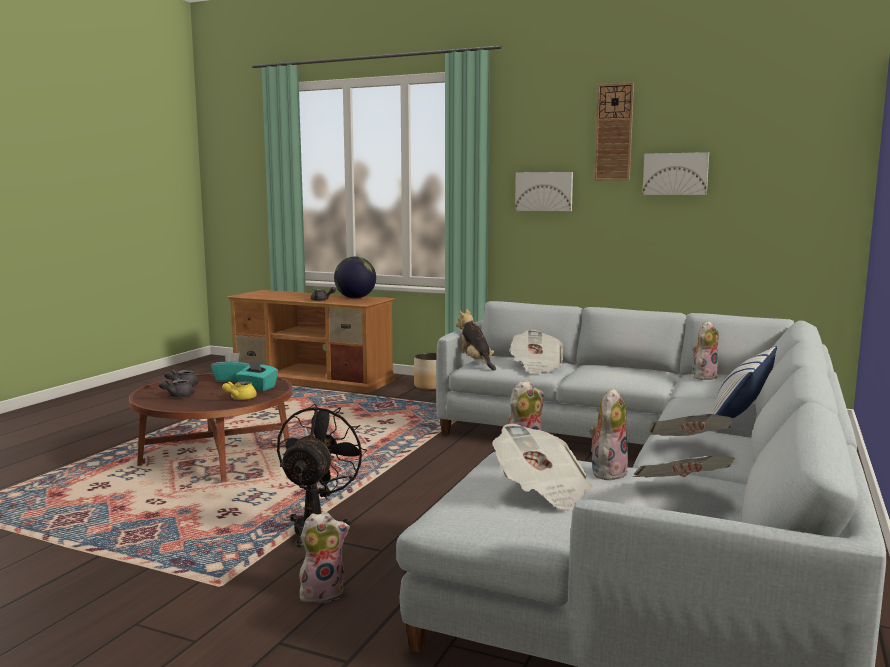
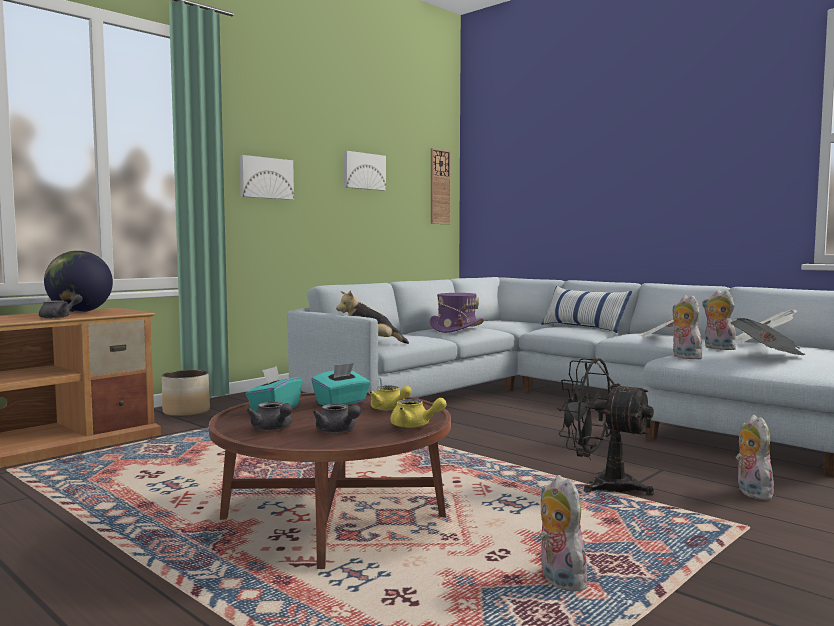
camera: 70 degrees left, 5 degrees down
(185, 406) = (415, 426): none -> yellow teapot
(536, 367) = (414, 336): newspaper -> none
(610, 372) = (456, 329): none -> purple hat
(614, 132) = (320, 128): wall clock -> wall clock (439, 187)
(703, 376) = (490, 322): plush toy -> plush toy (558, 580)

